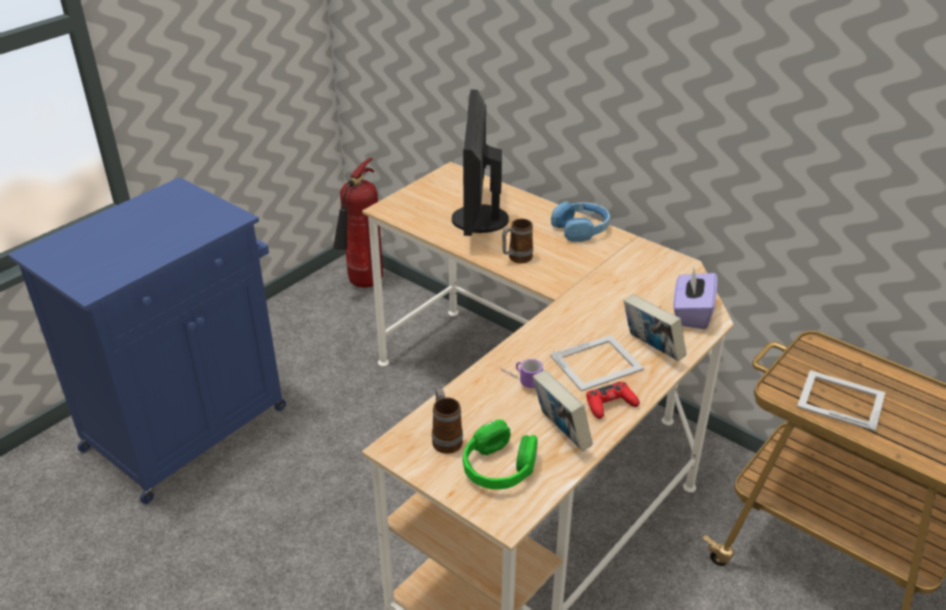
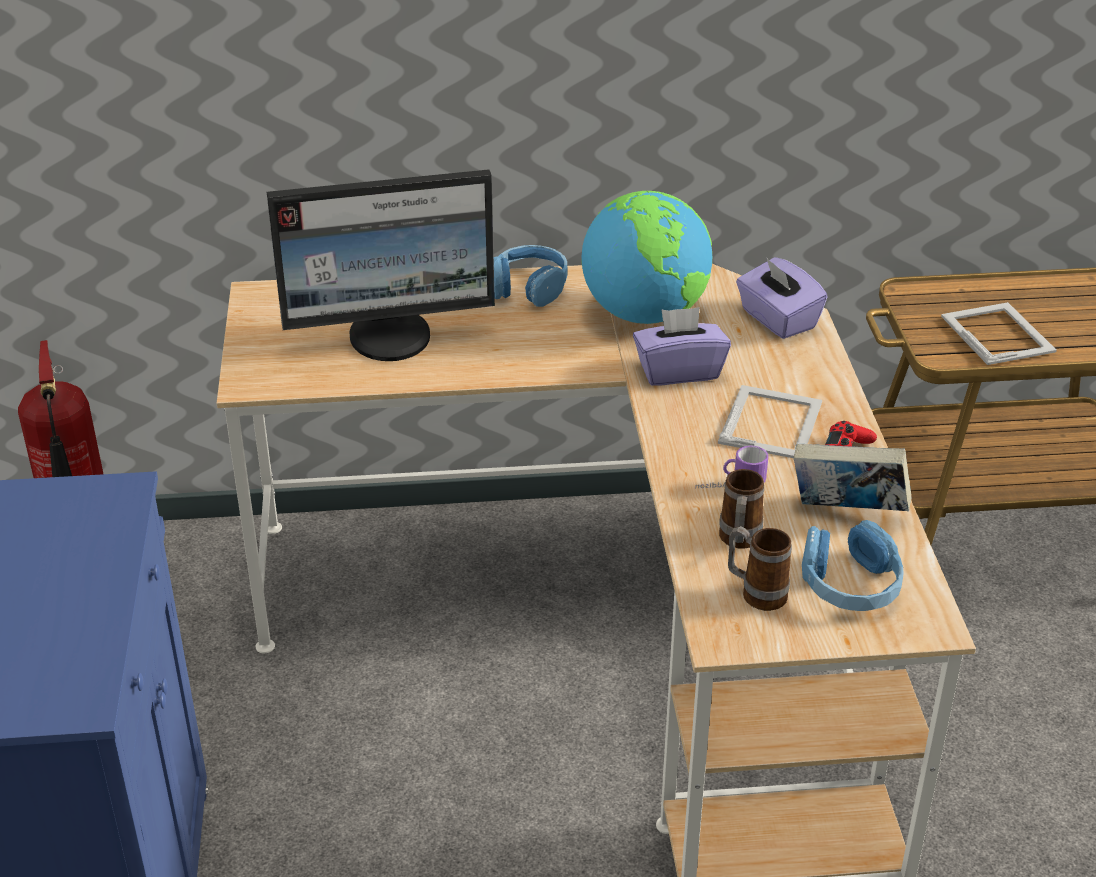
camera: 45 degrees left, 0 degrees up
(477, 220) = (391, 337): monitor -> monitor turned 60 degrees counterclockwise
(499, 468) = (850, 585): green headphones -> blue headphones
(516, 259) = (512, 359): mug -> mug (738, 542)
(590, 309) = (679, 371): none -> purple tissue box
(620, 272) = (644, 314): none -> globe
(651, 349) = (797, 378): book -> none
(840, 399) = (997, 333): picture frame -> picture frame turned 90 degrees clockwise

